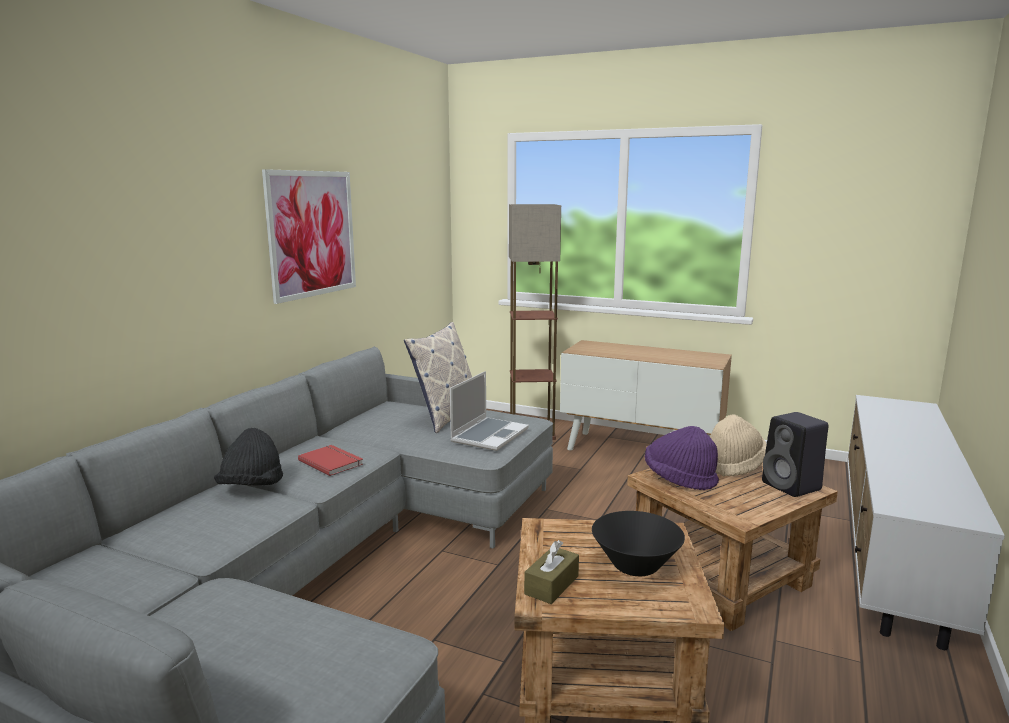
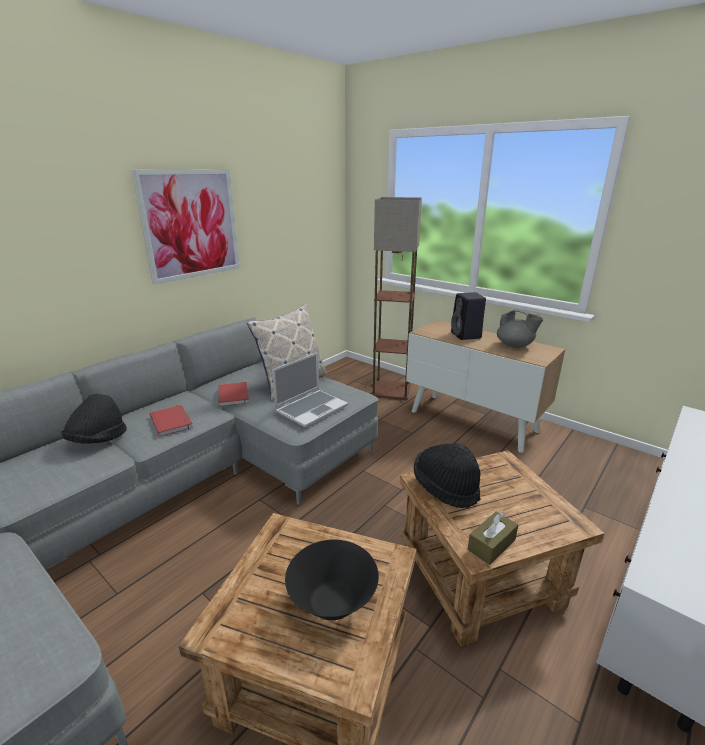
camera: 15 degrees right, 10 degrees up
(386, 432) = (235, 395): none -> red book
(551, 585) = (238, 610): brown tissue box -> brown tissue box (491, 545)
(679, 479) = (445, 488): purple hat -> black hat
(681, 355) = (515, 345): none -> grey teapot
(734, 465) = (509, 478): beige hat -> none
(793, 487) = (557, 518): black speaker -> black speaker (466, 335)

